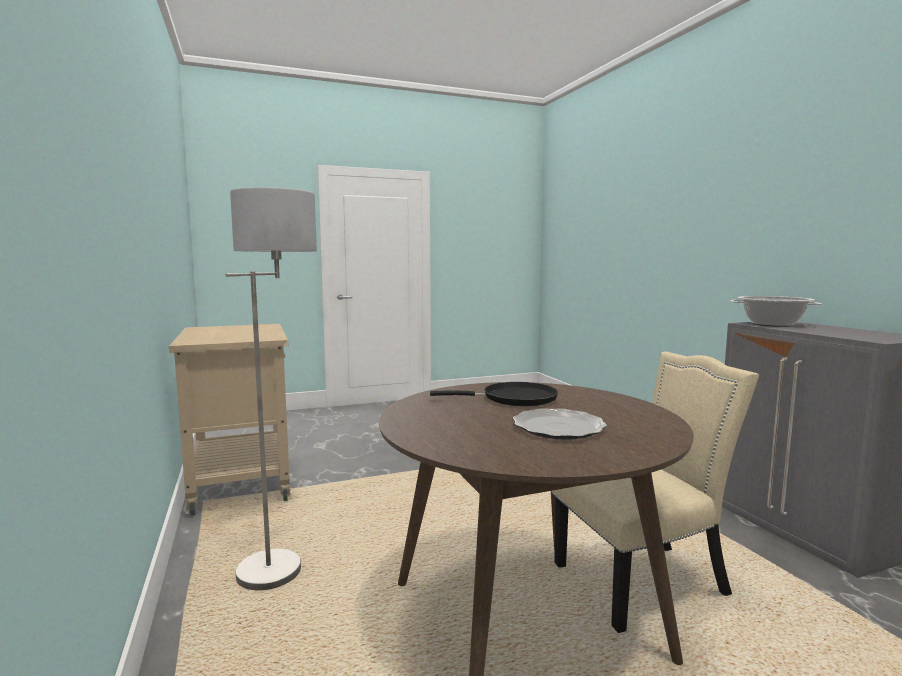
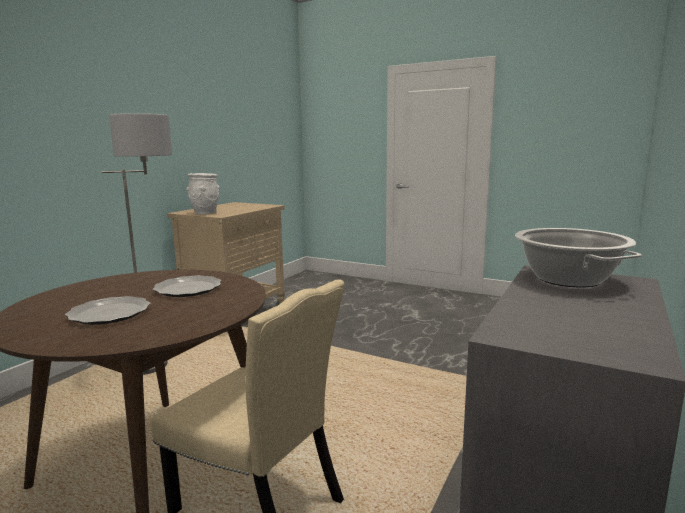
camera: 50 degrees right, 5 degrees up
(232, 339) = (205, 213): none -> white vase
(514, 399) = (188, 289): black frying pan -> plate

